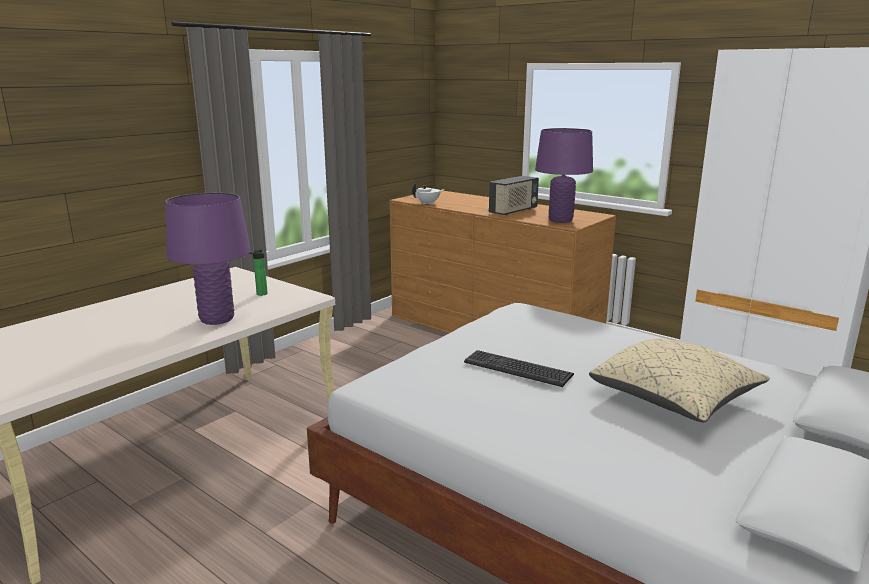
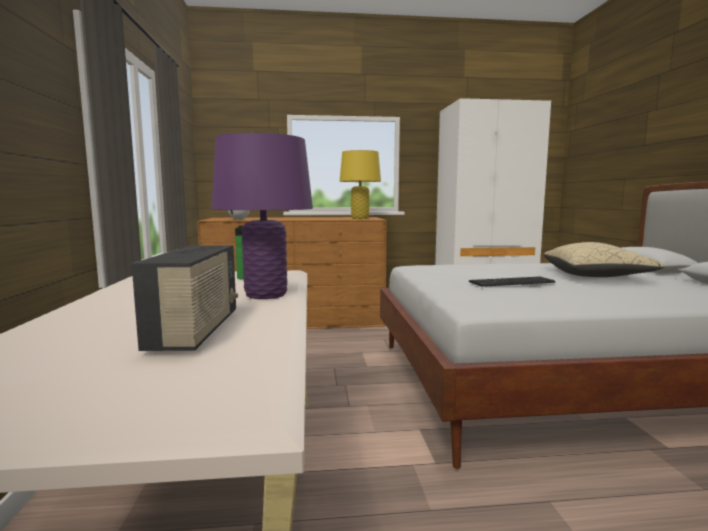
camera: 45 degrees left, 10 degrees down
(513, 211) = (315, 218): radio -> radio (196, 331)
(560, 220) = (360, 218): purple table lamp -> yellow table lamp

